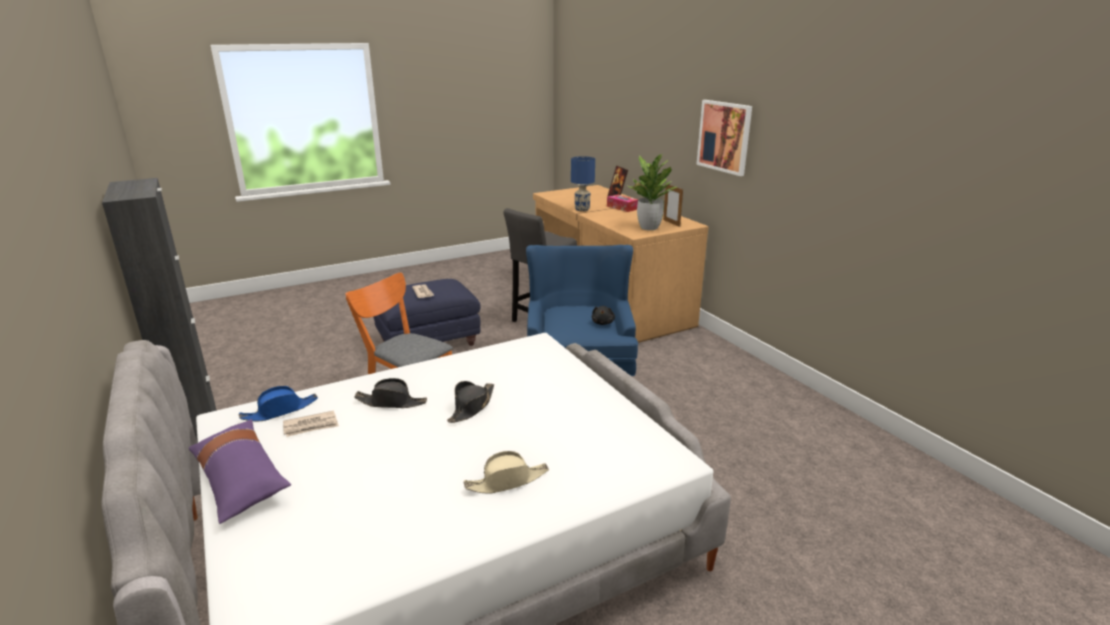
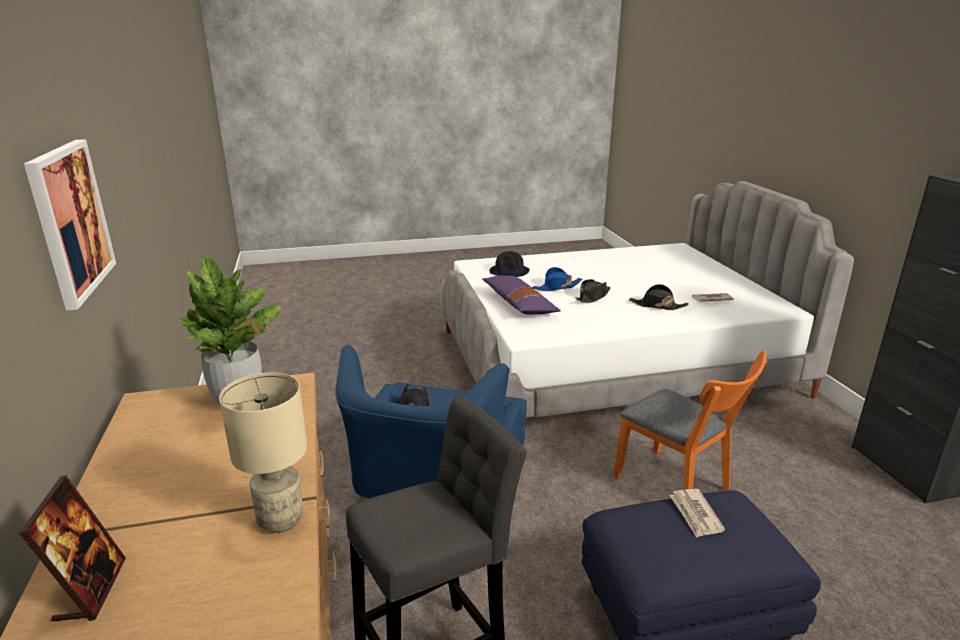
camera: 165 degrees left, 0 degrees up
(240, 479) = (732, 280): purple pillow -> purple pillow (519, 304)
(280, 410) = (745, 310): blue hat -> blue hat (557, 287)
(507, 481) = (571, 266): beige hat -> none
(582, 209) = (281, 519): blue table lamp -> beige table lamp
(603, 448) = (509, 271): none -> black hat
(622, 207) = (163, 513): tissue box -> none
(671, 223) = (172, 412): picture frame -> none

